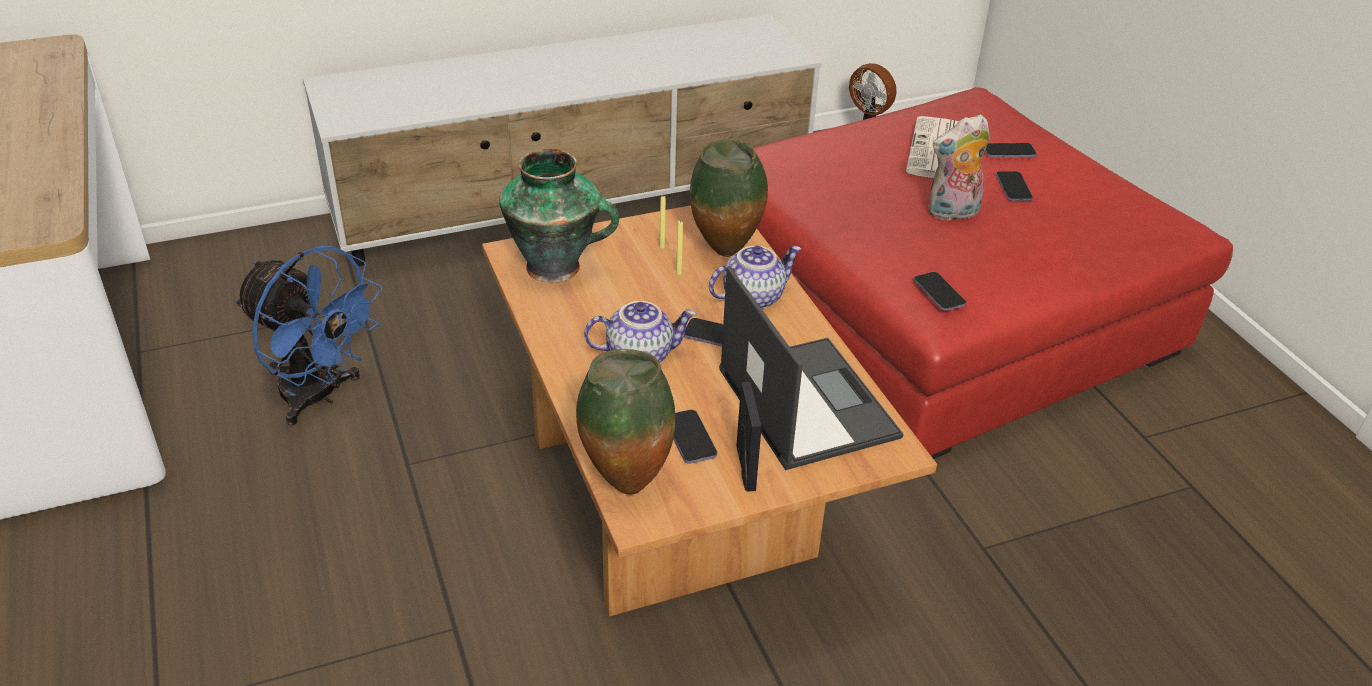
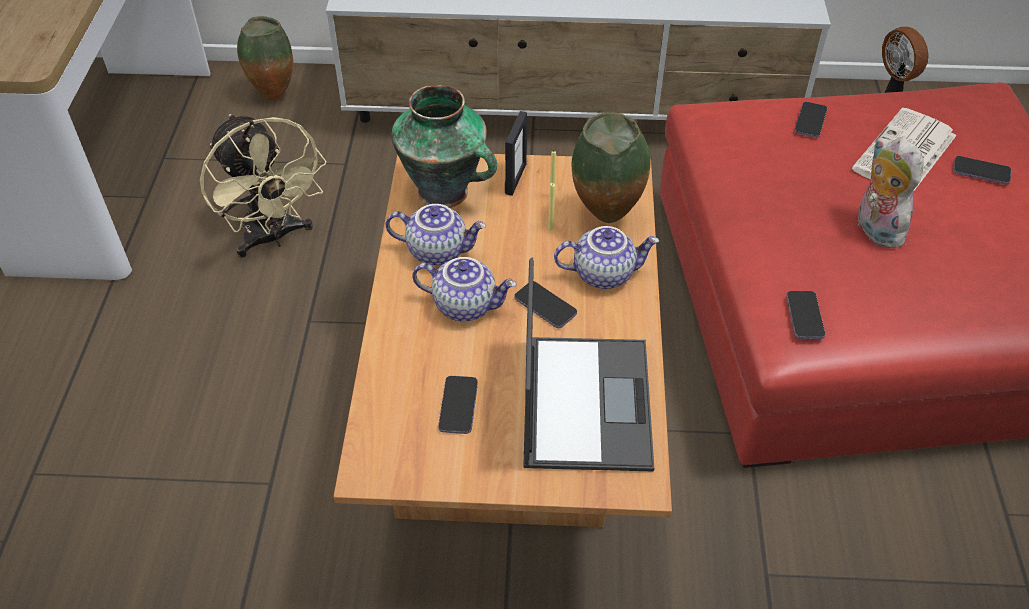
camera: 25 degrees right, 10 degrees up
(320, 396) = (273, 237): blue fan -> beige fan
(581, 317) = (438, 250): none -> teapot
(625, 483) = (376, 433): vase -> vase (273, 95)
(745, 468) = (488, 453): picture frame -> picture frame (515, 178)
(953, 213) = (874, 229): plush toy -> plush toy turned 60 degrees clockwise
(1013, 188) = (959, 216): phone -> phone (810, 121)

